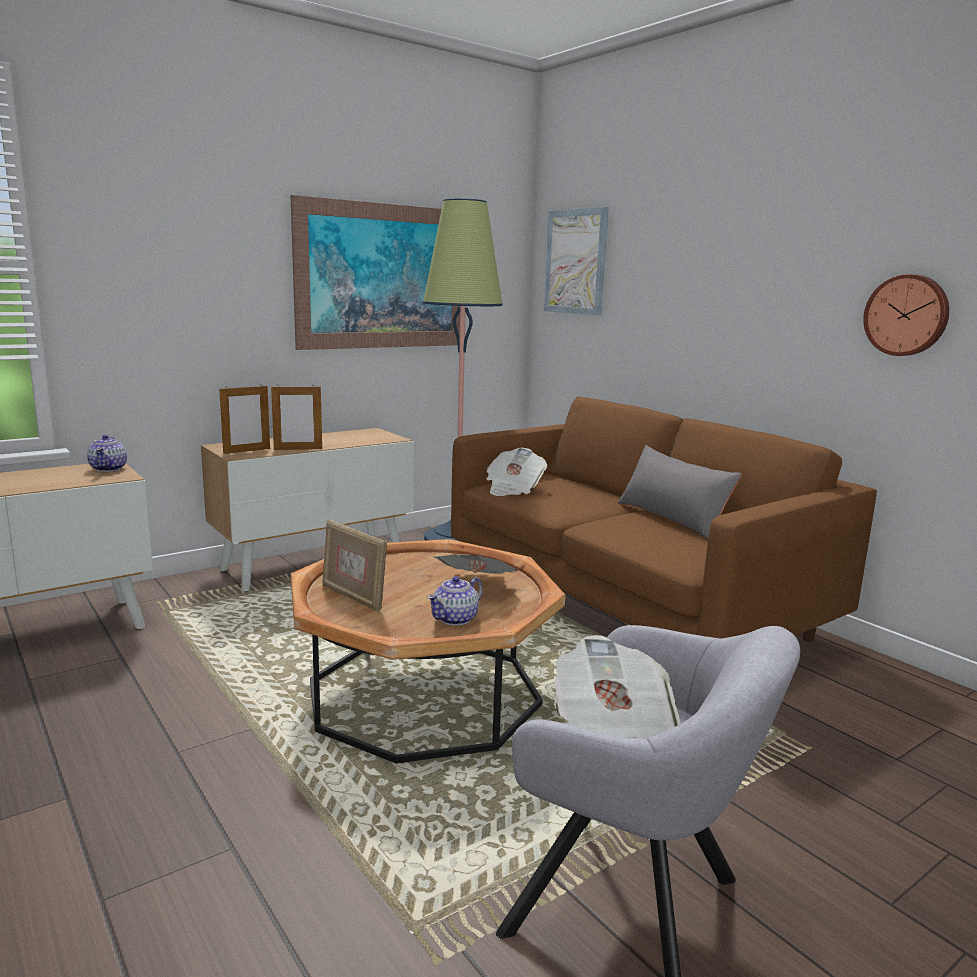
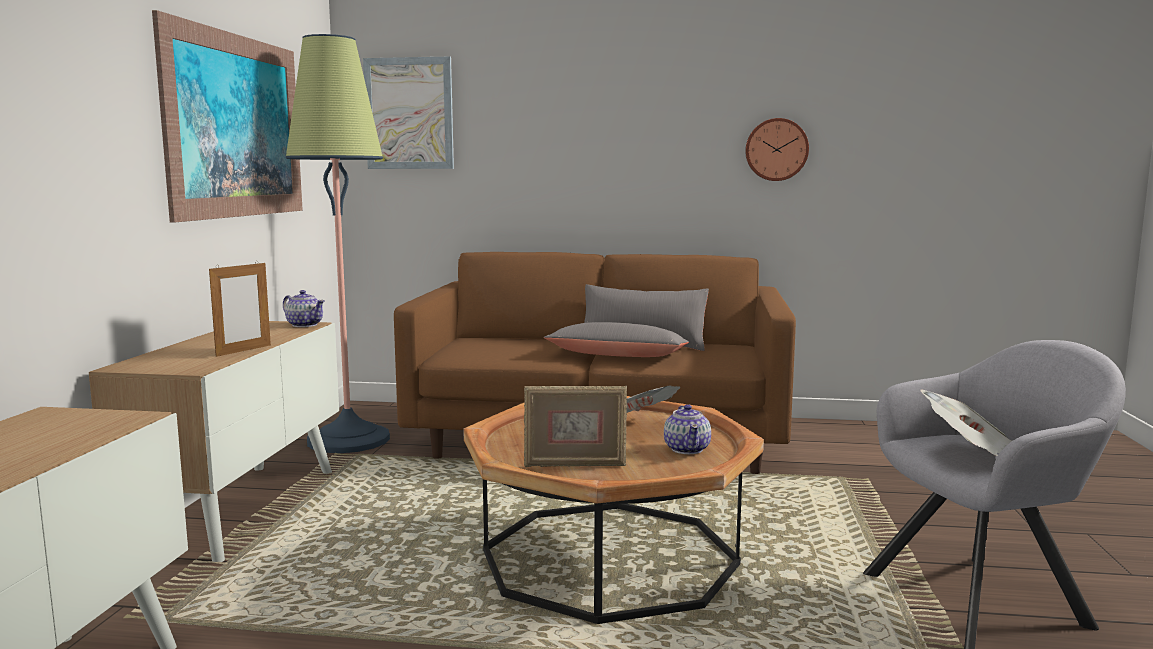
camera: 45 degrees left, 5 degrees down
(109, 468) = (68, 416): teapot -> teapot (304, 325)
(247, 451) = (187, 364): picture frame -> none
(513, 489) = (472, 353): newspaper -> none
(614, 522) = (617, 356): none -> grey pillow

